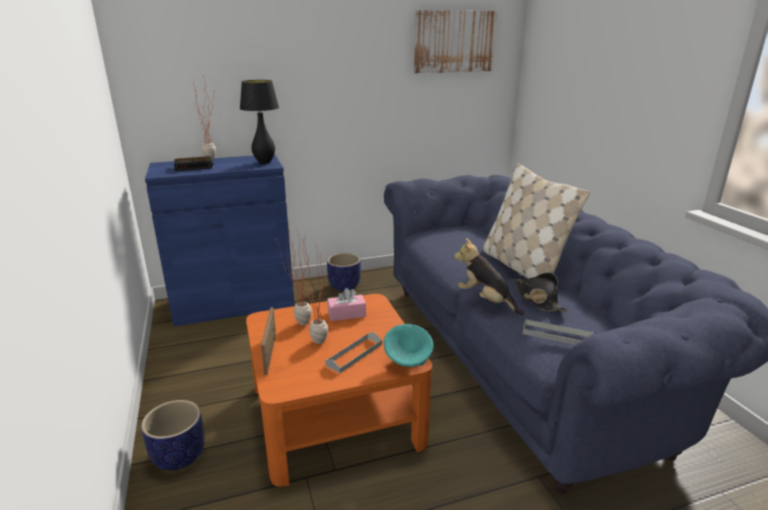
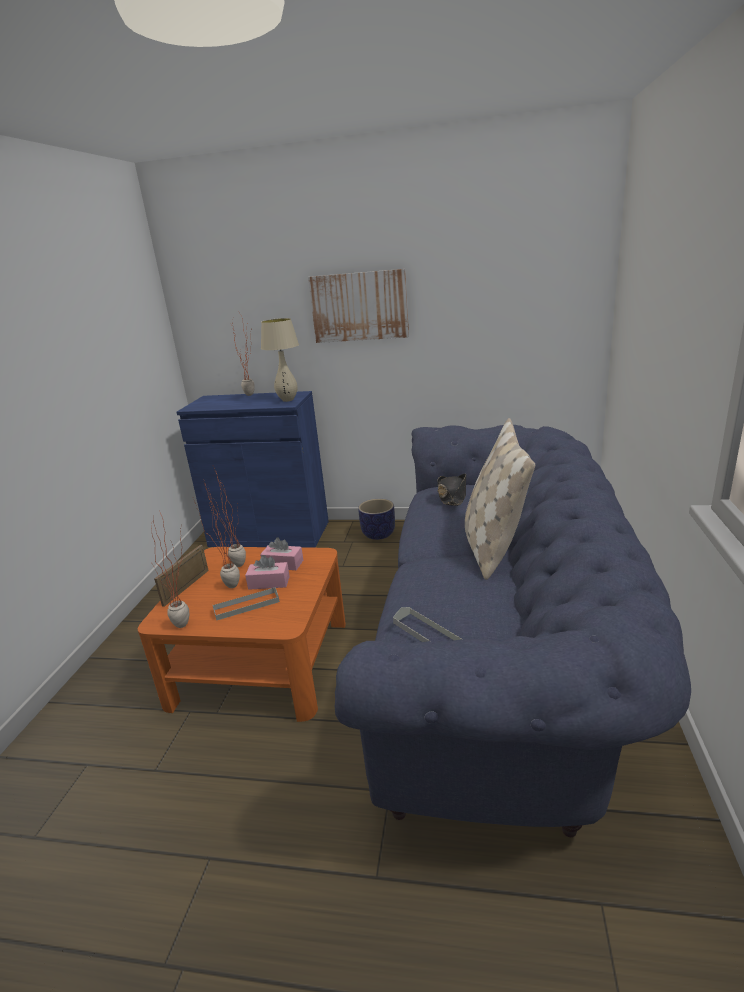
camera: 30 degrees right, 0 degrees up
(180, 456) = (123, 661): planter -> none
(194, 167) = (227, 402): alarm clock -> none
(264, 162) = (287, 400): black table lamp -> beige table lamp
(316, 384) = (188, 625): none -> potted plant
(352, 332) = (269, 583): none -> pink tissue box
(408, 364) = (281, 627): turquoise bowl -> none
(454, 41) = (515, 263): picture -> picture (359, 306)
(486, 301) = (405, 577): plush toy -> none
(538, 299) = (459, 587): black hat -> black hat (452, 496)

